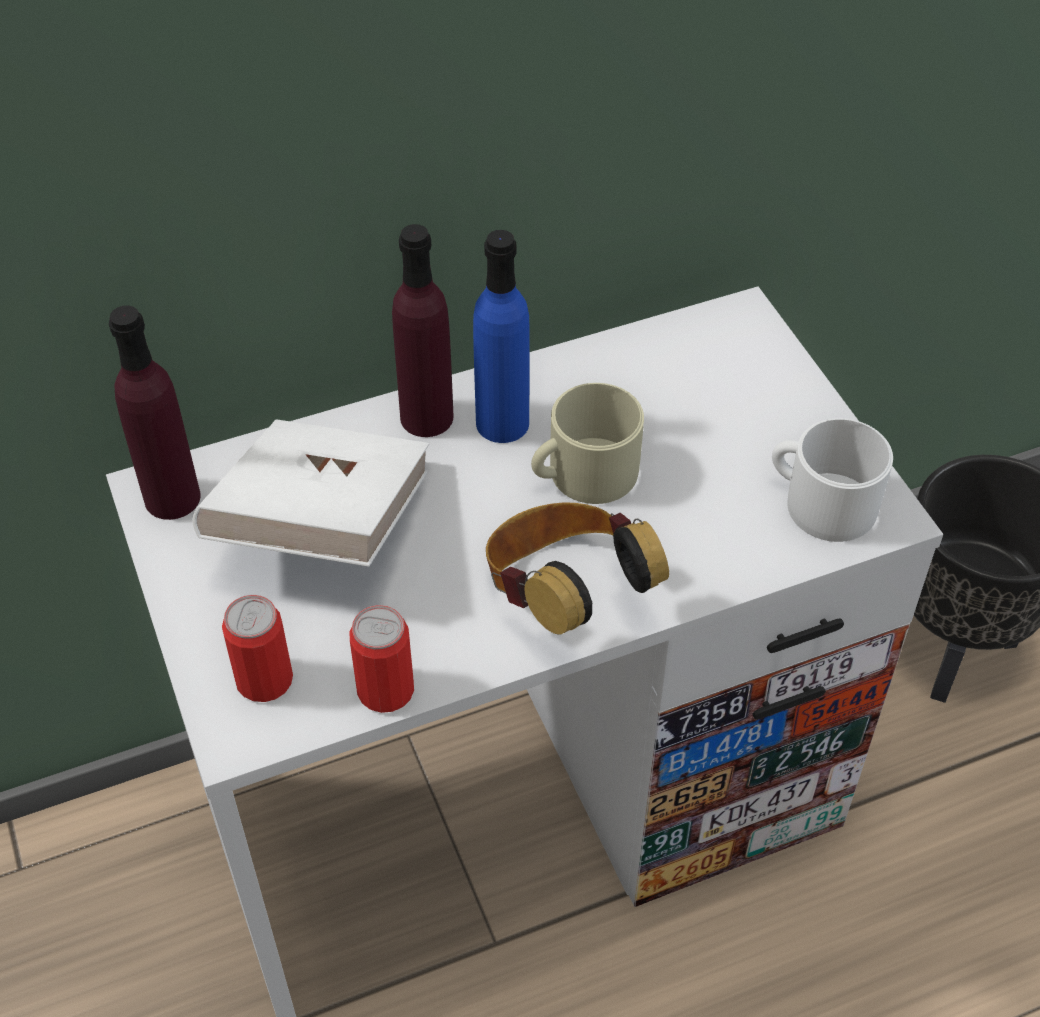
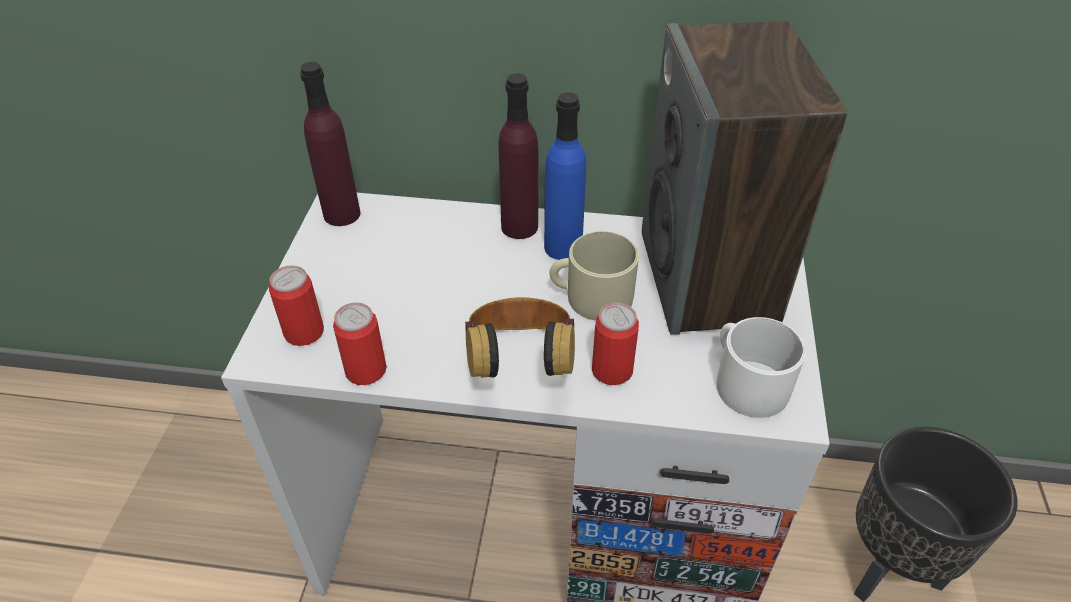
camera: 30 degrees right, 5 degrees down
(322, 526) = (409, 262): white book -> none
(671, 555) = (612, 370): none -> can
(699, 392) = (708, 278): none -> speaker

